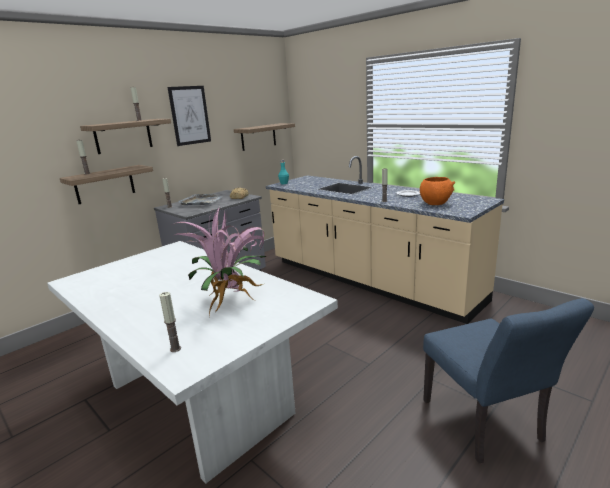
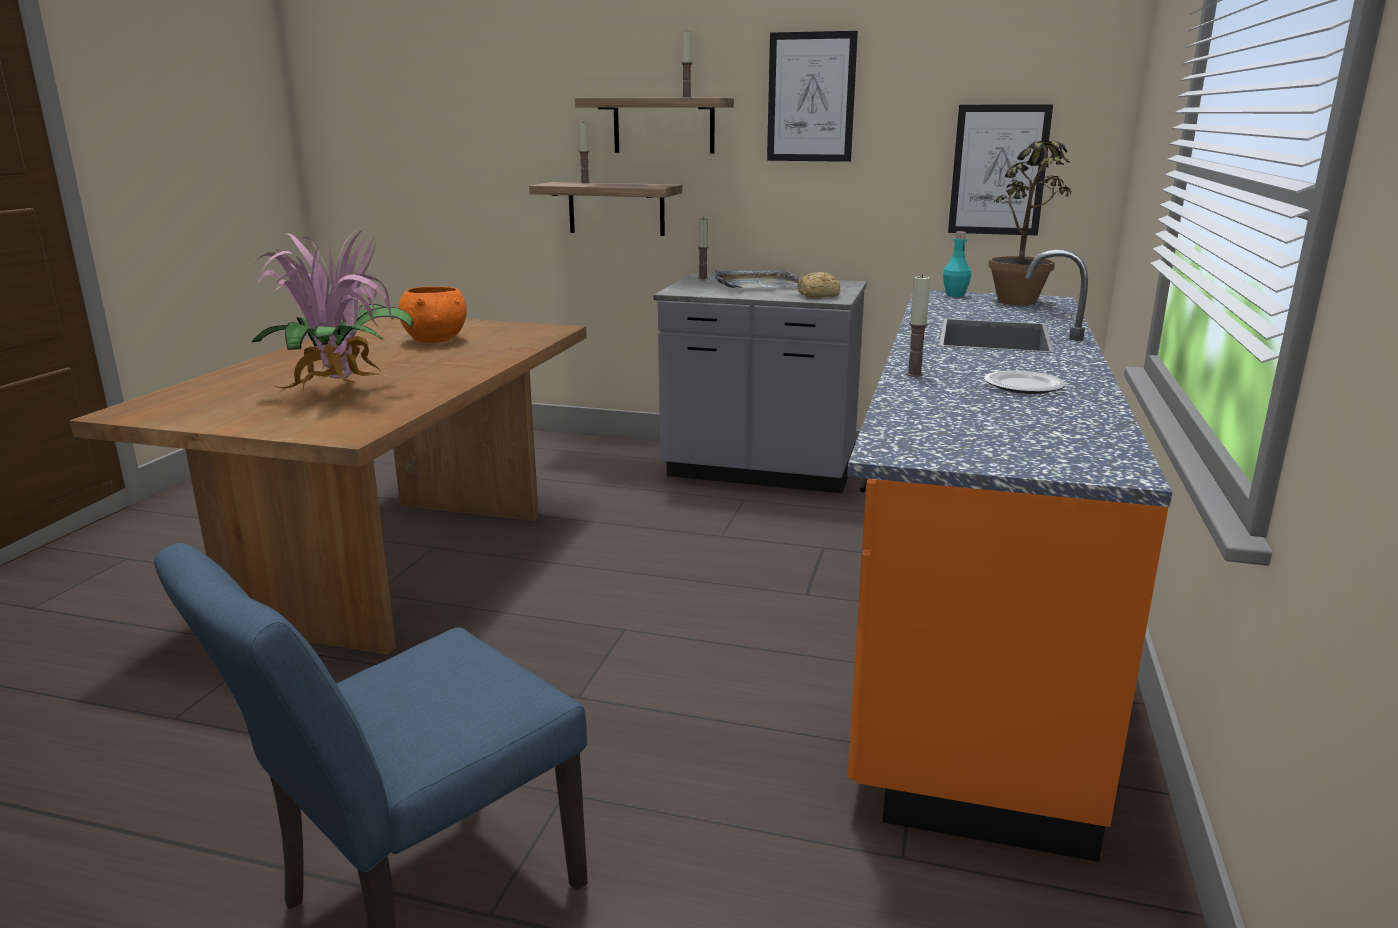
camera: 60 degrees right, 0 degrees up
(175, 349) = (184, 398): candle -> none
(200, 398) = (399, 566): white dining table -> brown dining table
(258, 137) = (998, 170): shelf -> picture
(309, 180) = (1020, 304): none -> potted plant
(369, 281) = (967, 617): beige counter -> orange counter
(435, 203) = (966, 418): orange bowl -> orange bowl (436, 340)

